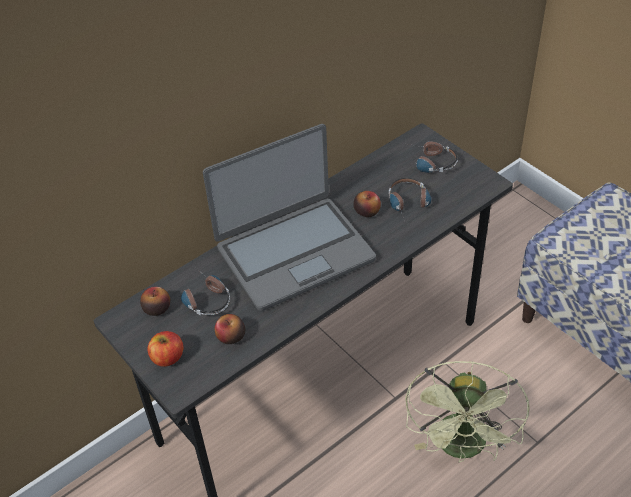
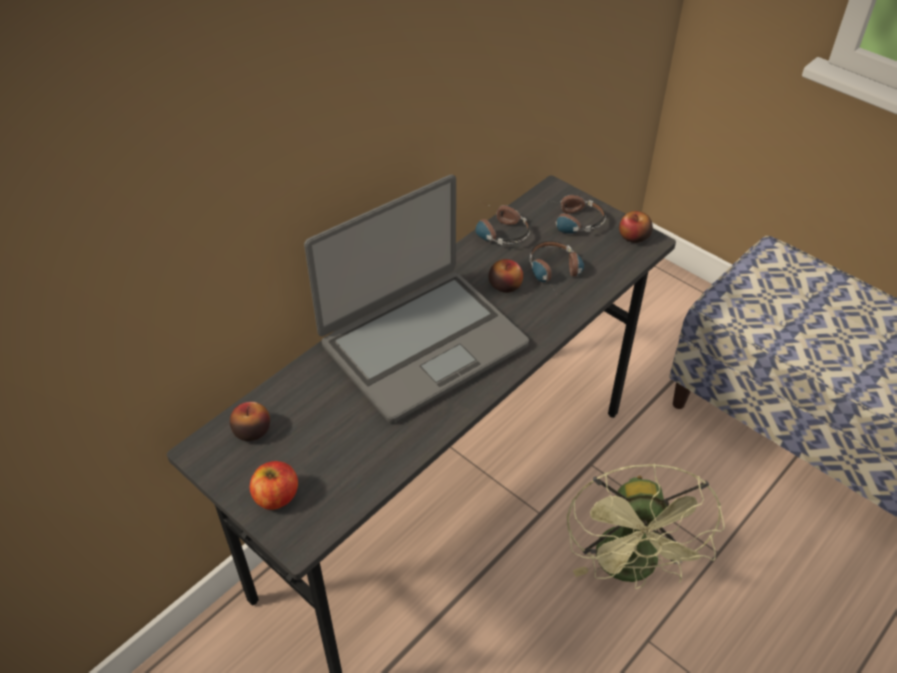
camera: 10 degrees left, 0 degrees up
(203, 298) = (313, 412): headphones -> headphones (496, 230)
(231, 336) = (358, 460): apple -> apple (634, 237)

